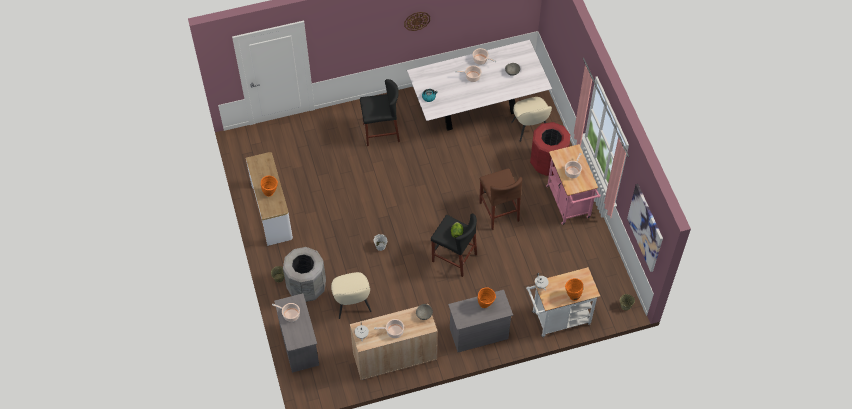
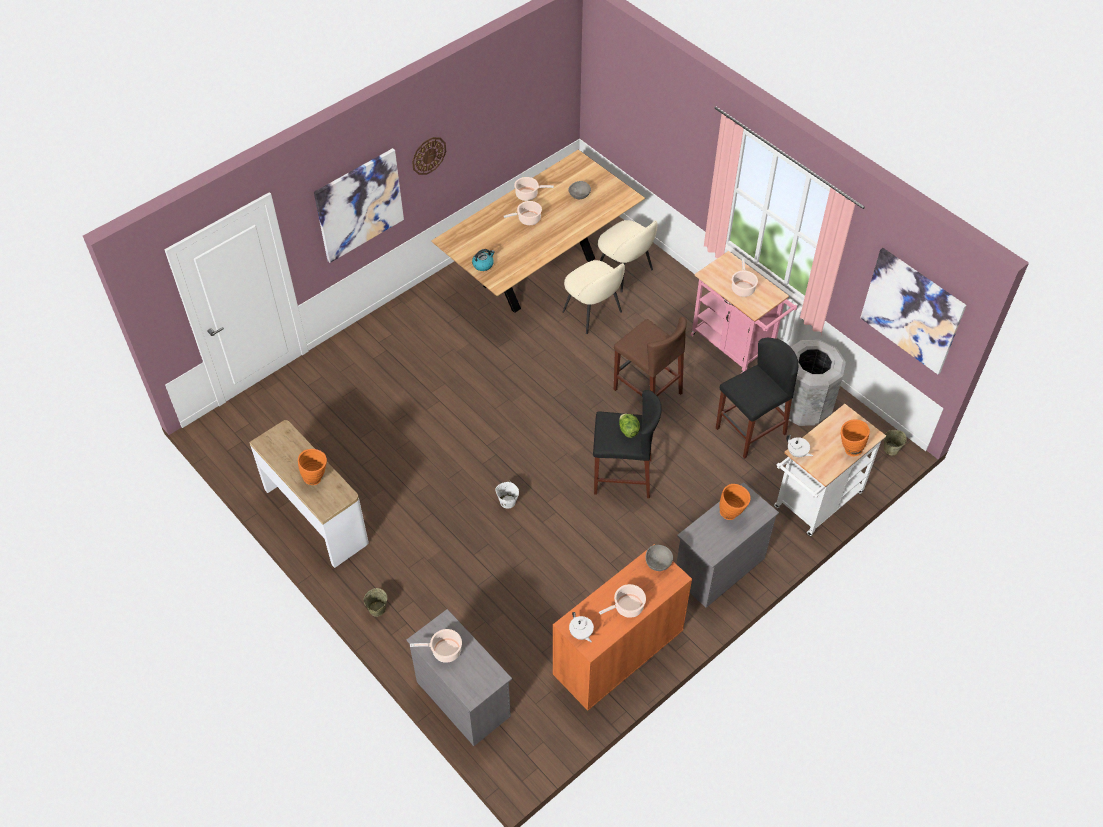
camera: 25 degrees left, 5 degrees down
(306, 287) = (428, 605): grey trash can -> grey trash can (803, 406)
(352, 304) = (512, 602): beige chair -> beige chair (593, 313)
(363, 38) = (359, 205): none -> picture
(381, 132) = (422, 348): black stool -> black stool (750, 431)
(394, 356) = (618, 653): beige cabinet -> orange cabinet
(477, 109) = (540, 272): white dining table -> brown dining table
(548, 163) = (674, 305): red trash can -> none

